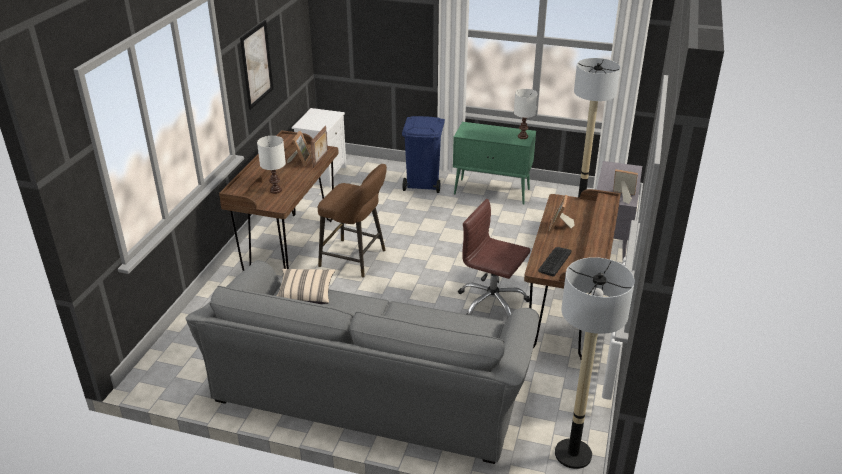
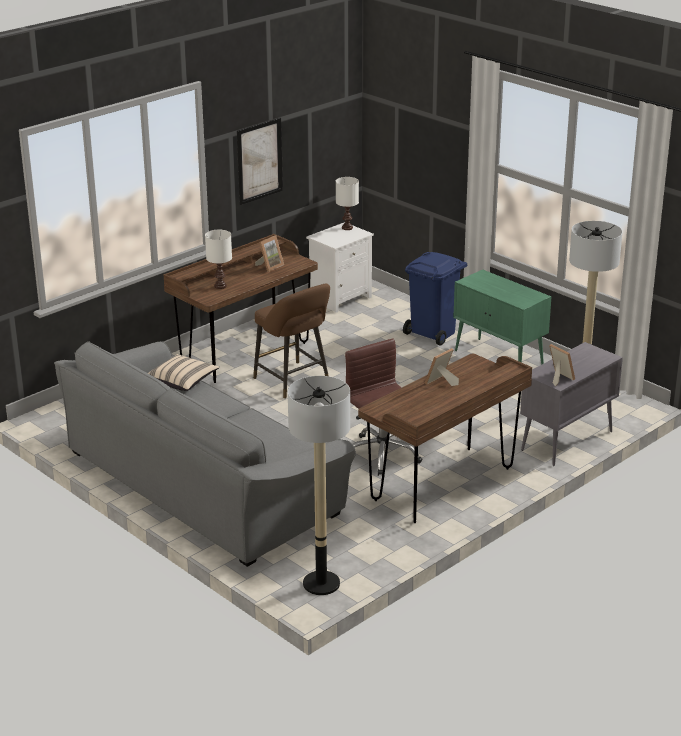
camera: 30 degrees right, 5 degrees down
(321, 159) = (289, 270): picture frame -> none
(523, 136) = (528, 299): white table lamp -> white table lamp (347, 228)
(554, 261) = (398, 407): keyboard -> none

